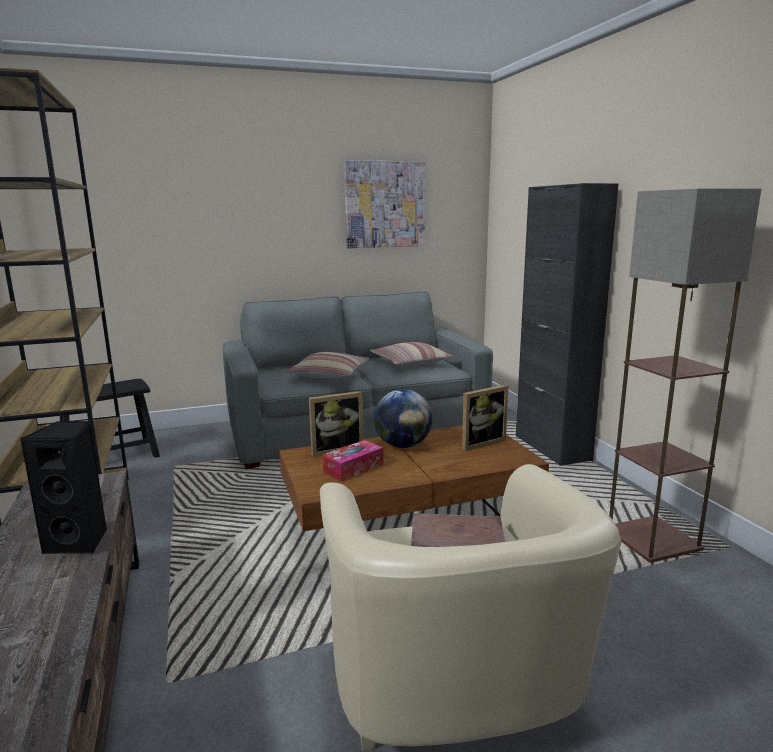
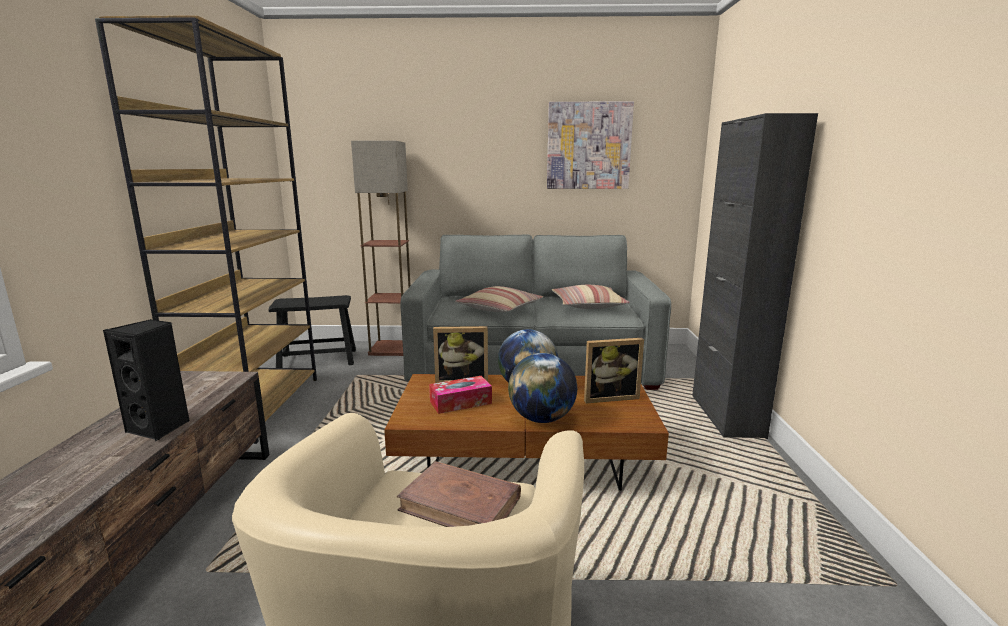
camera: 20 degrees right, 0 degrees up
(439, 470) = (541, 419): none -> globe
(652, 539) = (788, 549): floor lamp -> floor lamp (392, 348)

